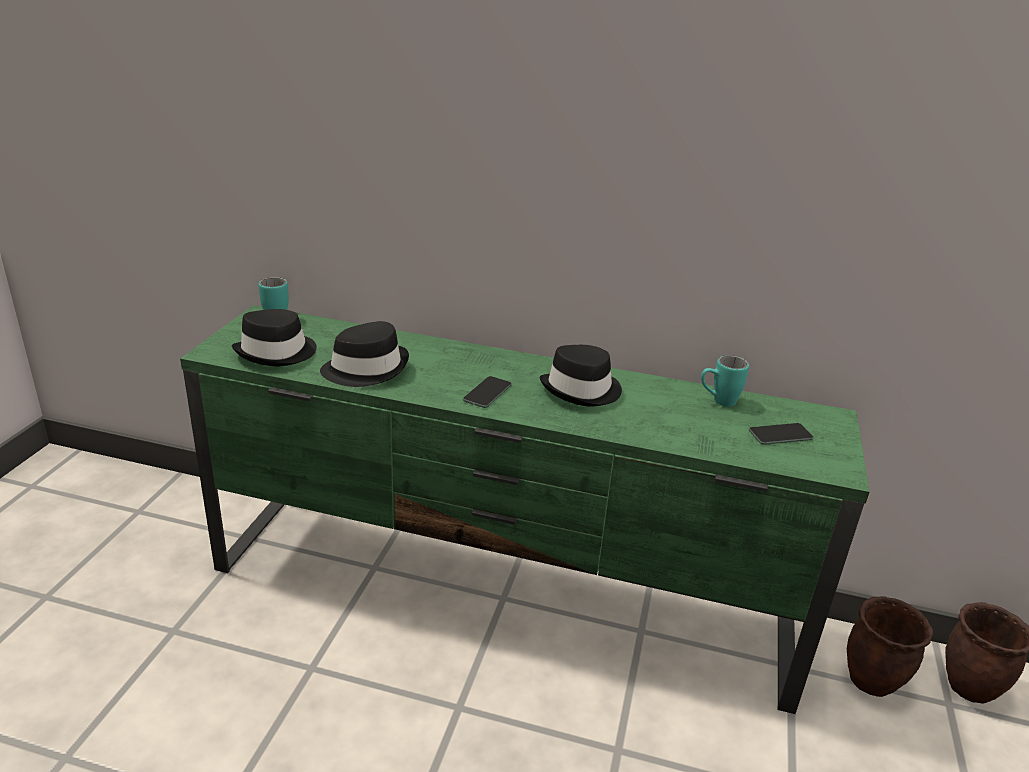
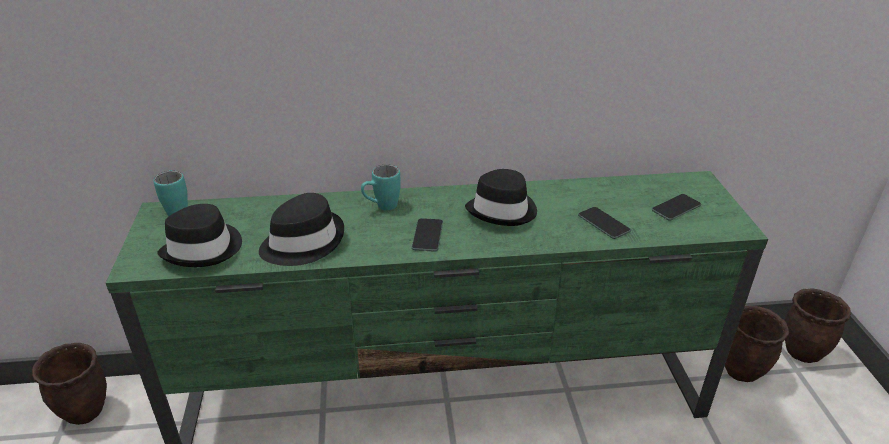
camera: 20 degrees left, 5 degrees up
(167, 502) = (85, 413): none -> brown planter
(682, 428) = (603, 223): none -> phone
(718, 401) = (611, 191): turquoise mug -> turquoise mug (381, 207)

